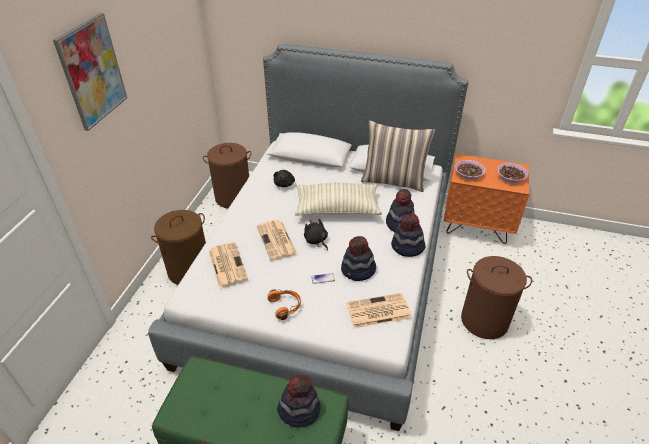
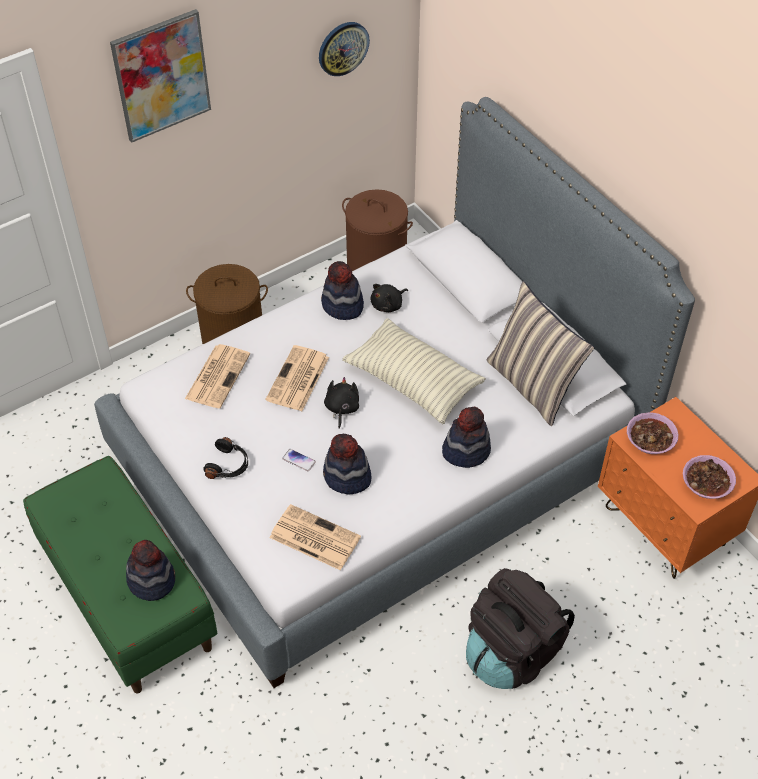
camera: 40 degrees right, 10 degrees up
(179, 49) = (343, 48): none -> wall clock
(285, 306) = (229, 465): orange headphones -> black headphones
(407, 247) = (436, 487): hat -> hat (342, 306)
(485, 320) = (512, 652): brown laundry basket -> black backpack

